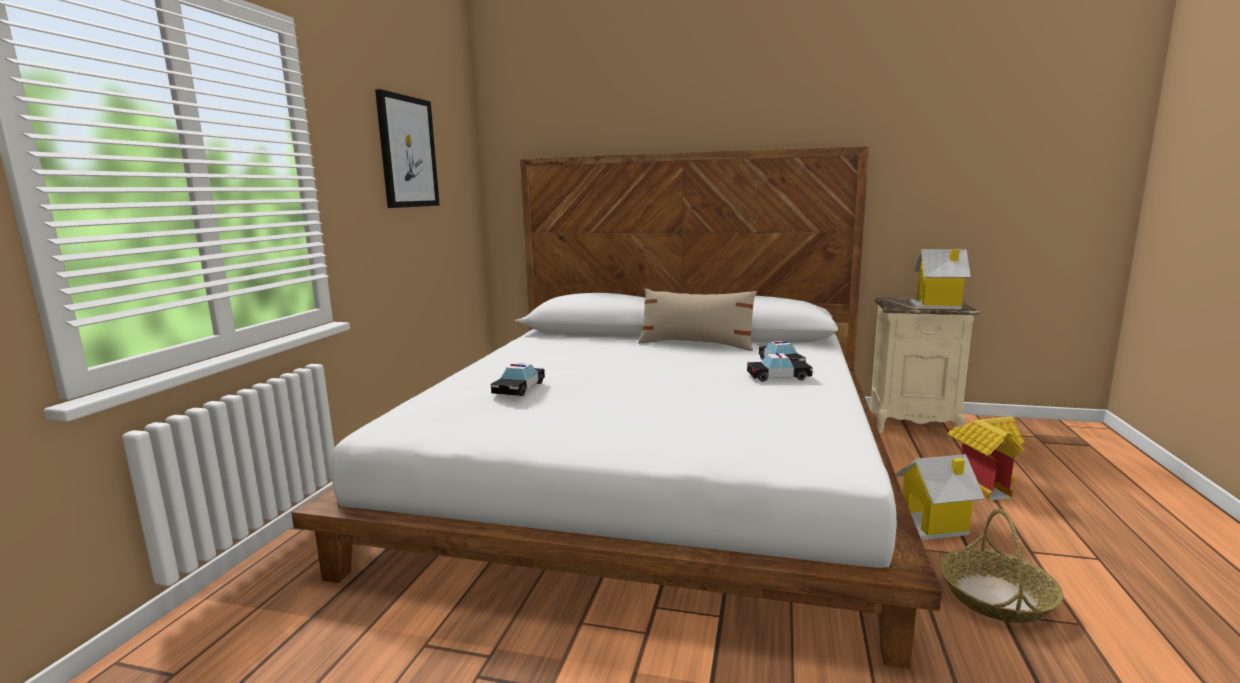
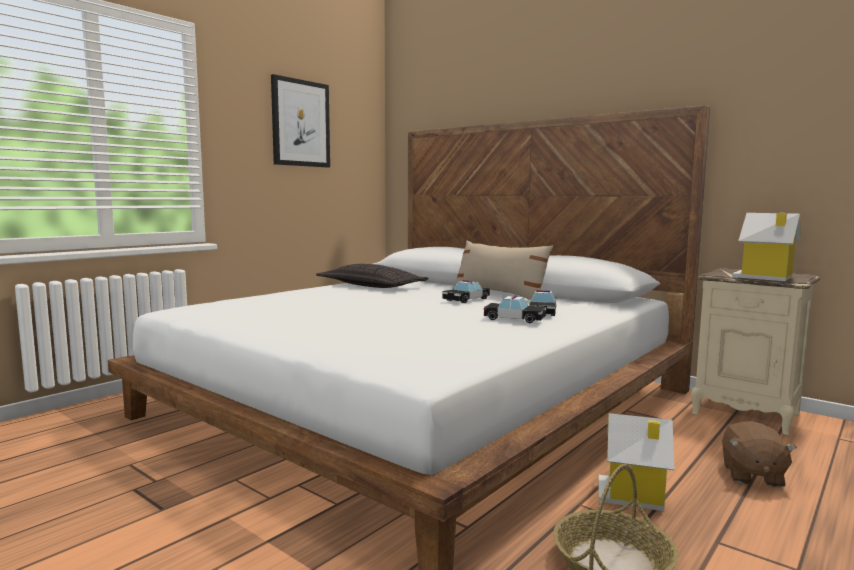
camera: 25 degrees right, 5 degrees down
(519, 388) = (292, 300): toy car -> toy car (466, 299)
(545, 350) = (371, 286): none -> pillow
(982, 483) = (751, 475): toy house -> brown plush toy

